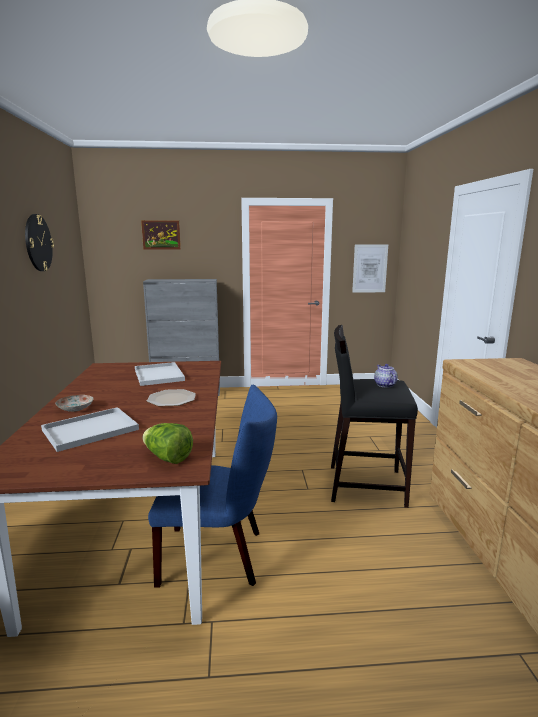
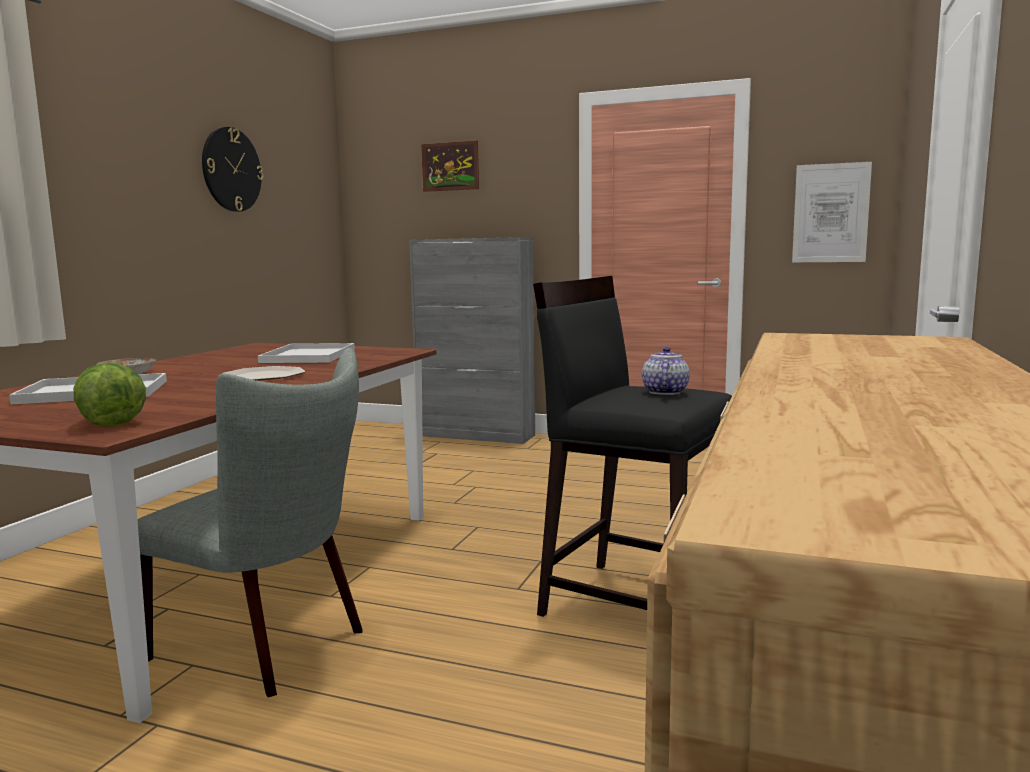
camera: 25 degrees right, 5 degrees down
(219, 556) = (269, 646): blue chair -> grey chair

